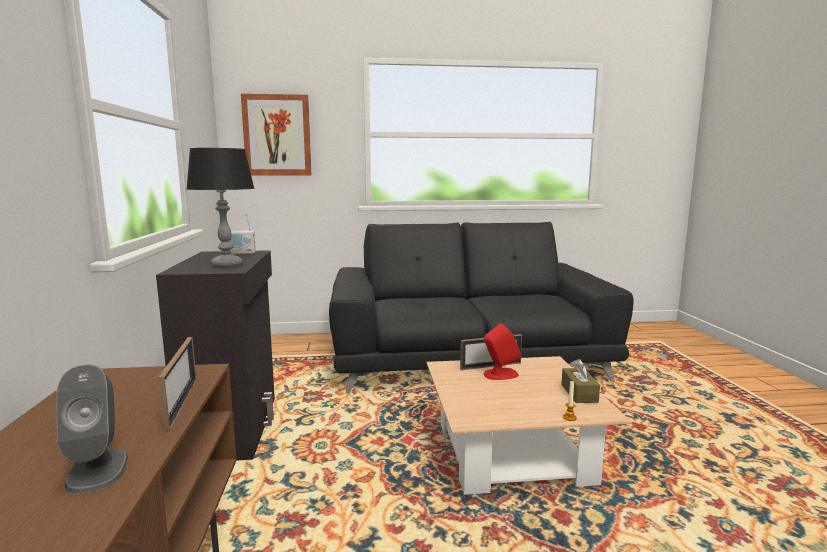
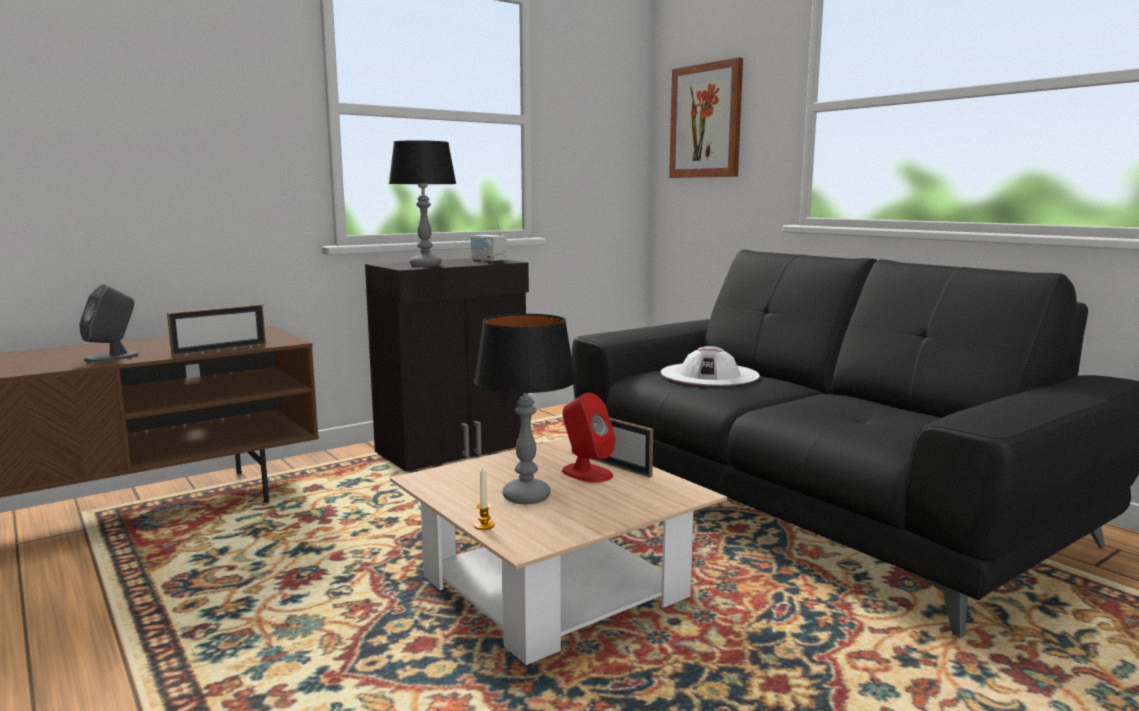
camera: 60 degrees right, 0 degrees up
(417, 303) = (709, 375): none -> white hat
(528, 397) = (527, 497): none -> table lamp
(579, 393) = (579, 523): brown tissue box -> none

